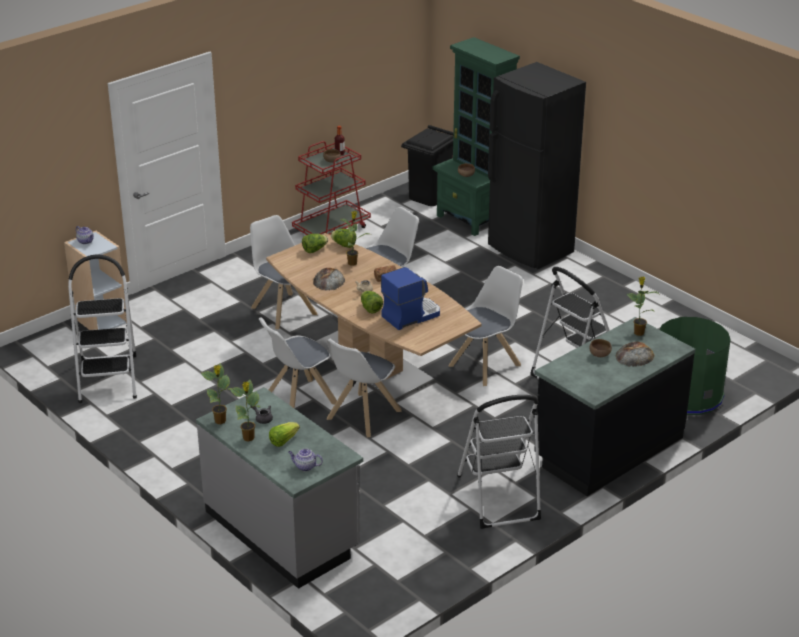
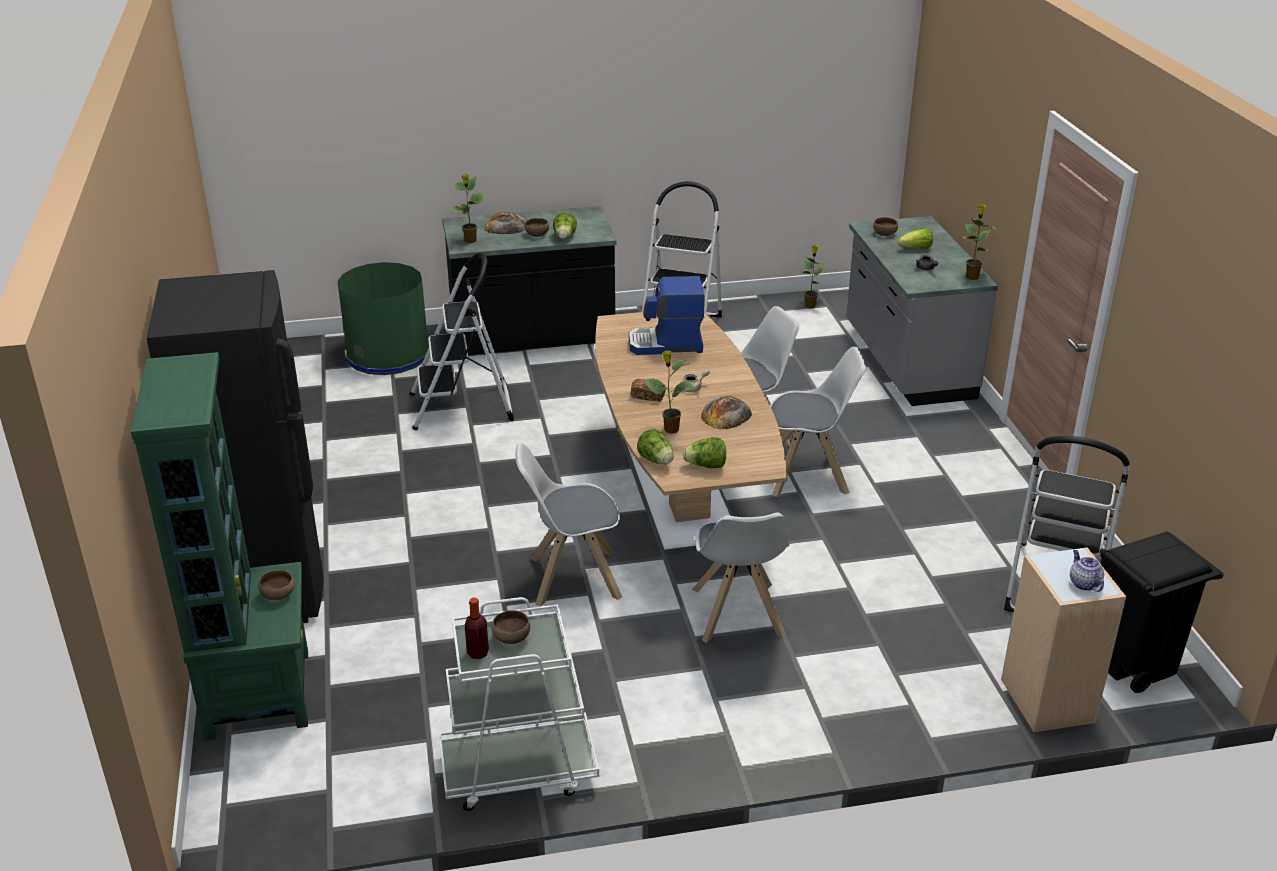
camera: 150 degrees left, 0 degrees up
(248, 438) = (950, 258): potted plant -> potted plant (810, 305)
(305, 467) = (908, 228): teapot -> none
(322, 451) = (884, 234): none -> brown bowl
(332, 228) = (518, 770): red cart -> white cart
(370, 309) = (706, 364): lettuce -> lettuce (565, 237)
(429, 197) = (258, 786): black trash can -> black trash can (1133, 662)
(486, 365) = (547, 446): chair -> none

